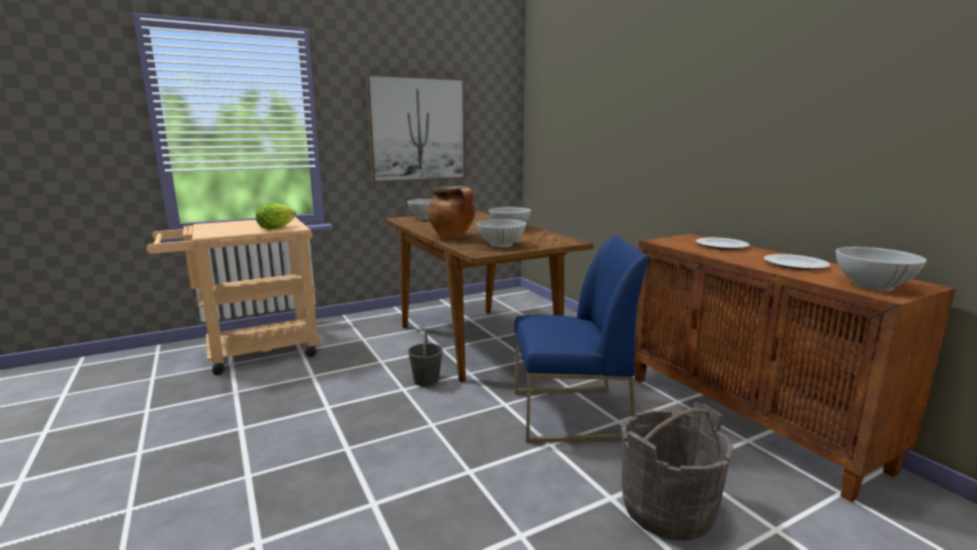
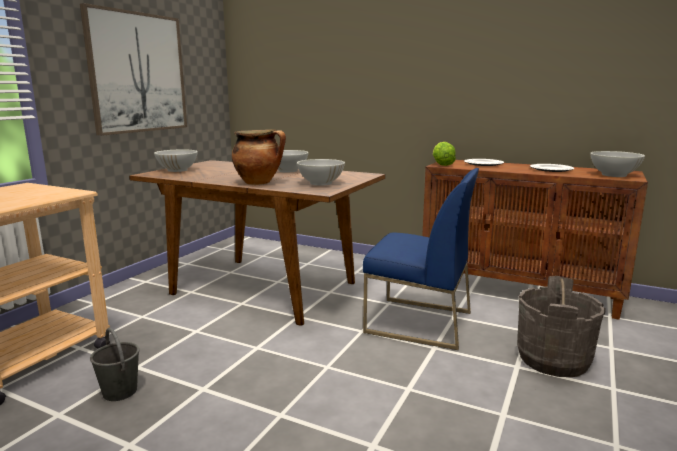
camera: 35 degrees left, 0 degrees up
(275, 228) = (48, 195): lettuce -> lettuce (442, 164)
(426, 381) = (268, 334): grey bucket -> grey bucket (120, 392)
(569, 414) = (417, 322): blue chair -> blue chair turned 60 degrees clockwise

